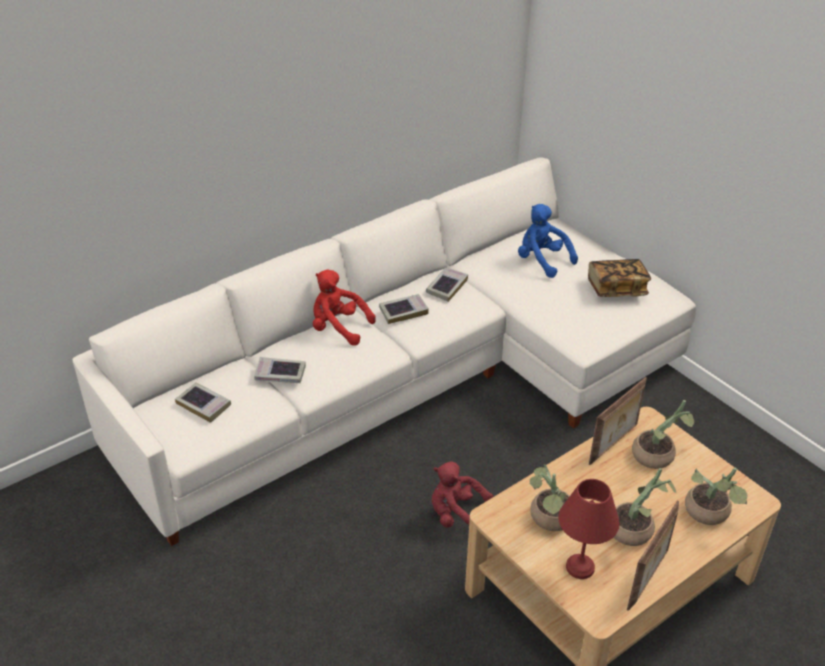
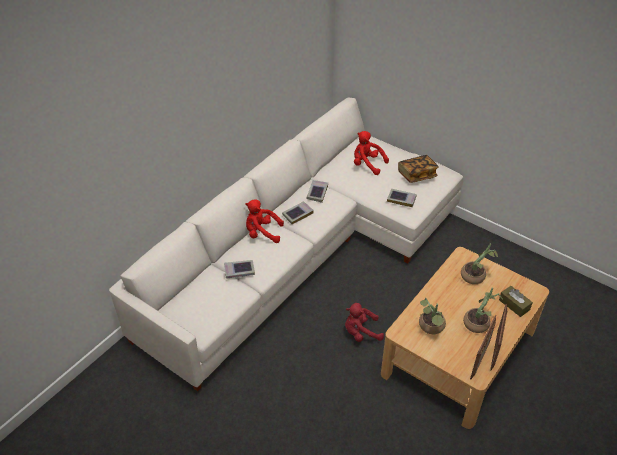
camera: 15 degrees left, 5 degrees up
(203, 405) = (201, 301): book -> book (401, 199)
(542, 261) = (367, 164): blue plush toy -> red plush toy
(581, 568) = (458, 352): red table lamp -> none
(614, 444) = (449, 274): picture frame -> picture frame (480, 360)
(709, 515) = (514, 305): potted plant -> brown tissue box

